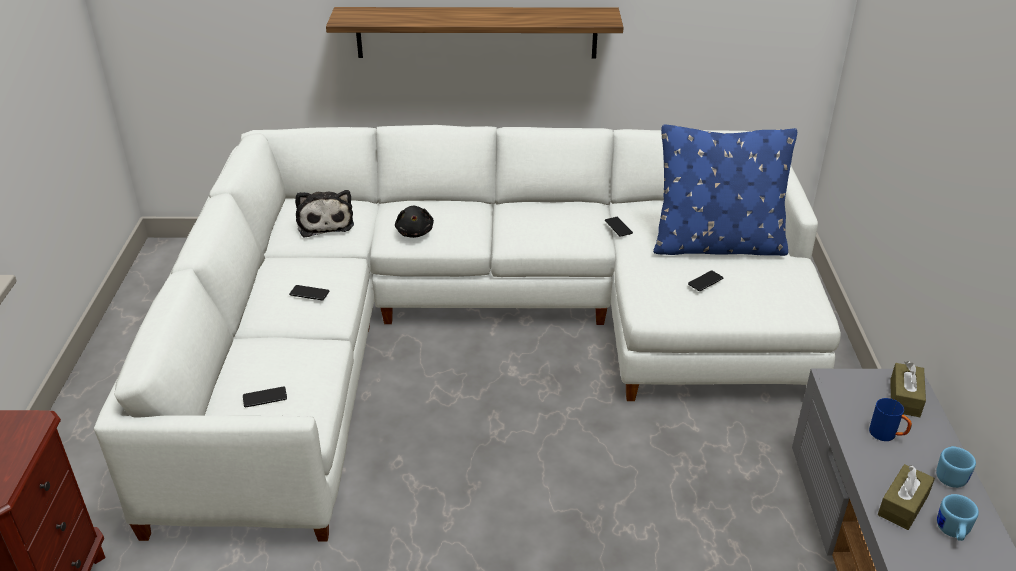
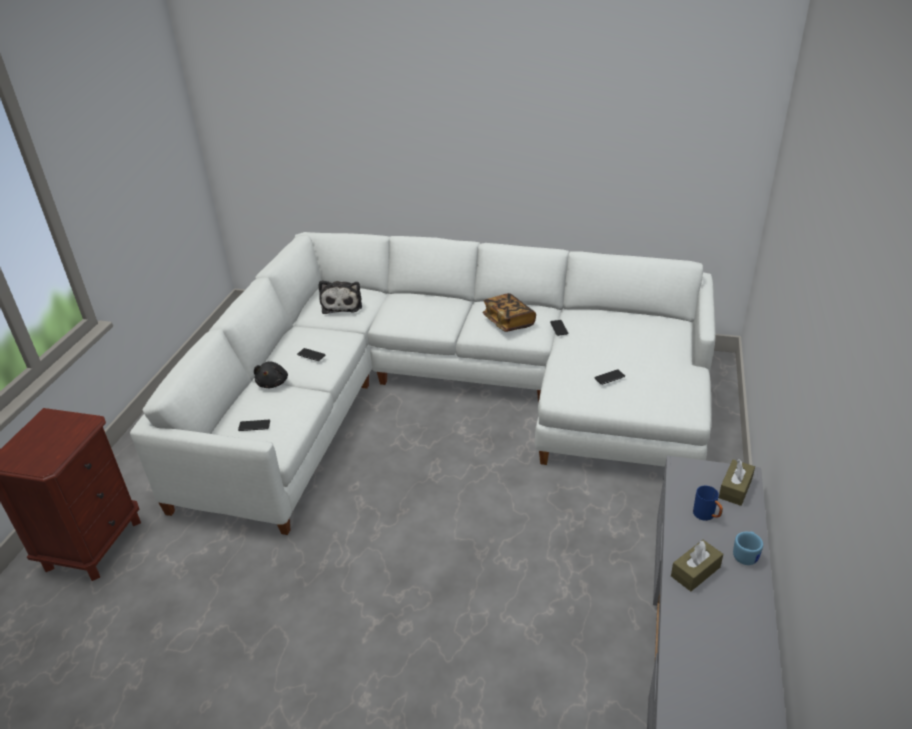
camera: 15 degrees right, 0 degrees up
(415, 232) = (403, 317): black plush toy -> black plush toy (273, 383)
(476, 32) = (468, 169): shelf -> none
(553, 225) = (508, 322): none -> book
(717, 246) = (631, 350): blue pillow -> none
(952, 532) = (727, 599): blue mug -> none

